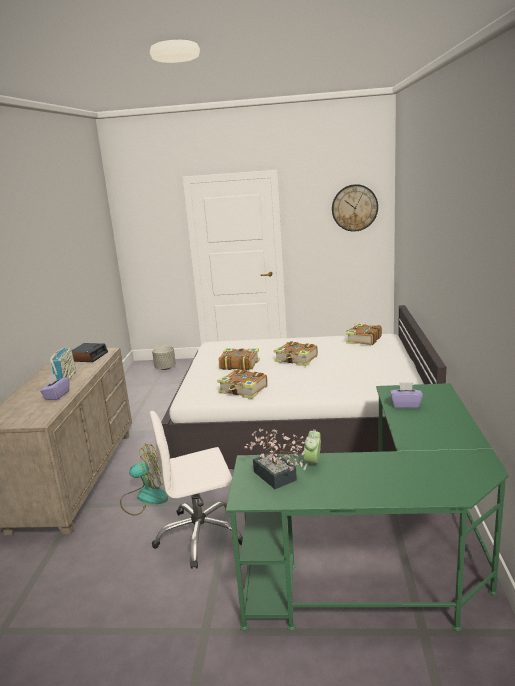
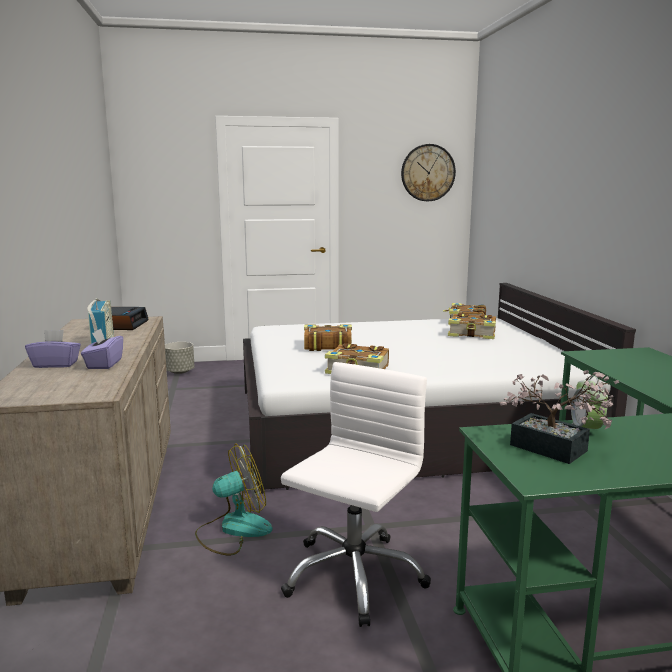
camera: 15 degrees left, 5 degrees down
(200, 536) = (353, 575): white office chair -> white office chair turned 150 degrees clockwise
(296, 360) = (401, 340): book -> book (473, 334)
(405, 405) = (625, 367): purple tissue box -> purple tissue box (56, 364)

